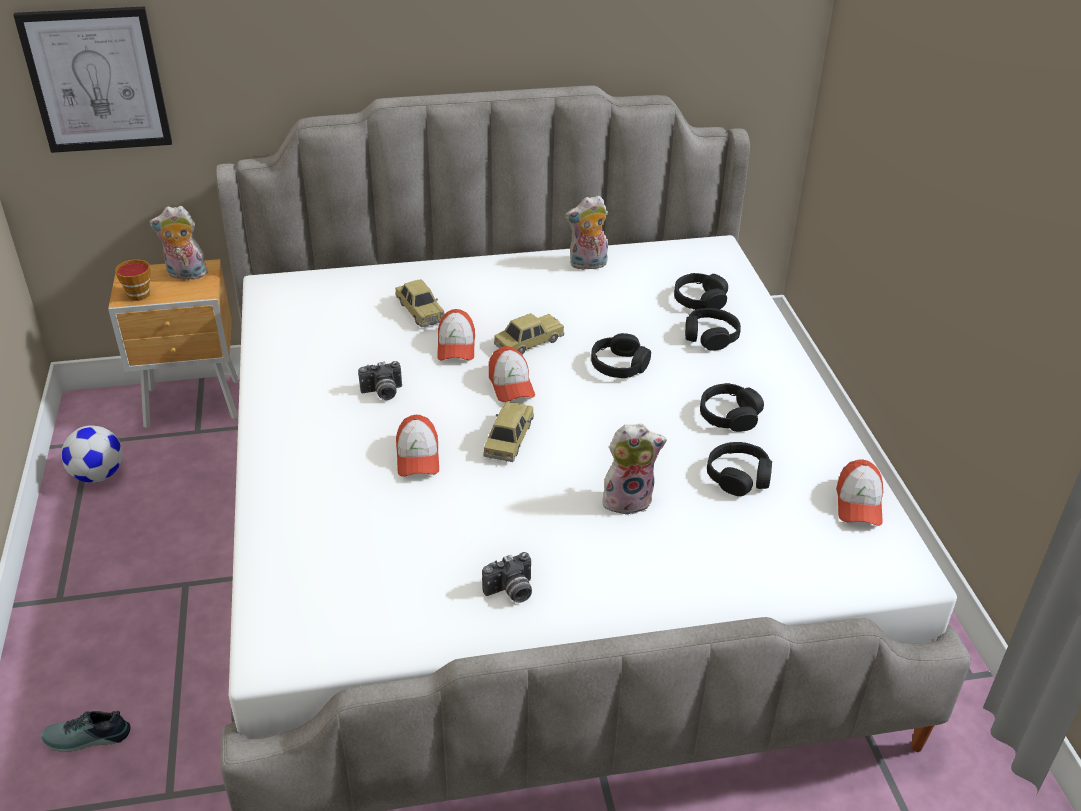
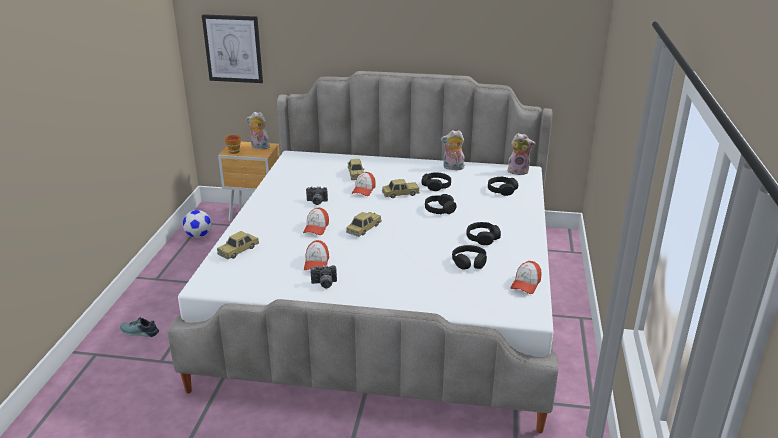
camera: 20 degrees right, 10 degrees down
(294, 548) = (238, 250): none -> toy car
(511, 385) = (379, 208): cap -> cap (316, 263)
(628, 499) = (406, 261): plush toy -> plush toy (518, 171)
(710, 336) = (496, 205): black headphones -> black headphones (436, 186)

